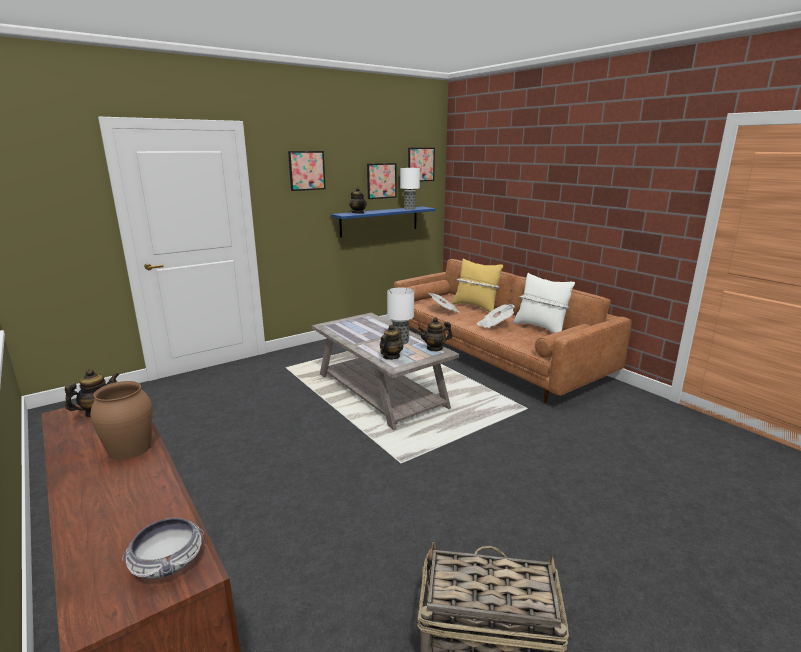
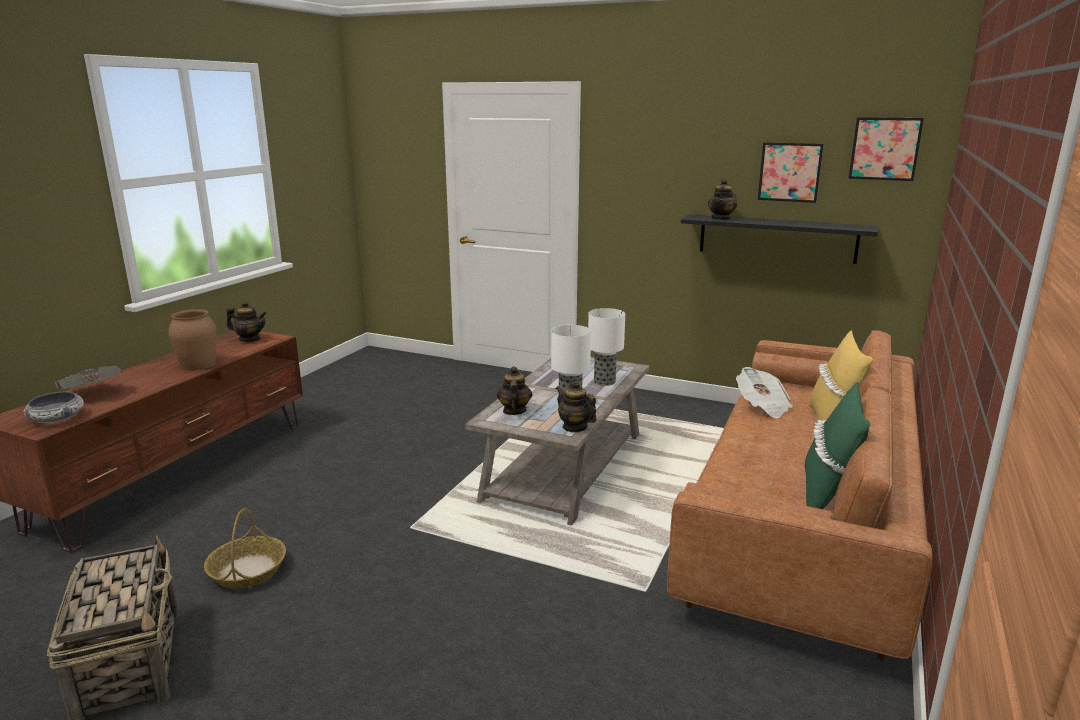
camera: 60 degrees right, 0 degrees up
(307, 170) = (658, 148): picture -> none
(379, 221) = (777, 238): blue shelf -> black shelf
(391, 357) = (514, 411): teapot -> teapot turned 90 degrees counterclockwise
(392, 555) = (247, 570): none -> basket
(410, 208) = (829, 225): table lamp -> table lamp (605, 382)
(494, 325) = (766, 454): newspaper -> newspaper (92, 393)
(540, 328) = (827, 494): white pillow -> green pillow

